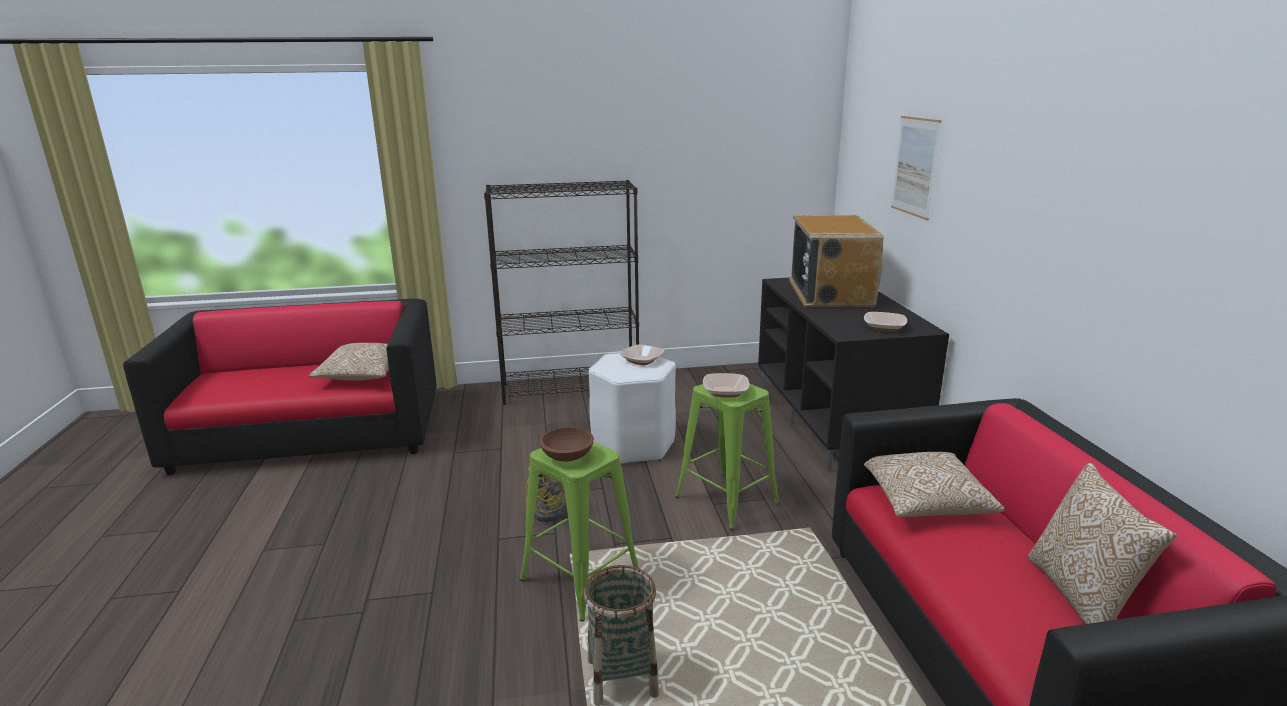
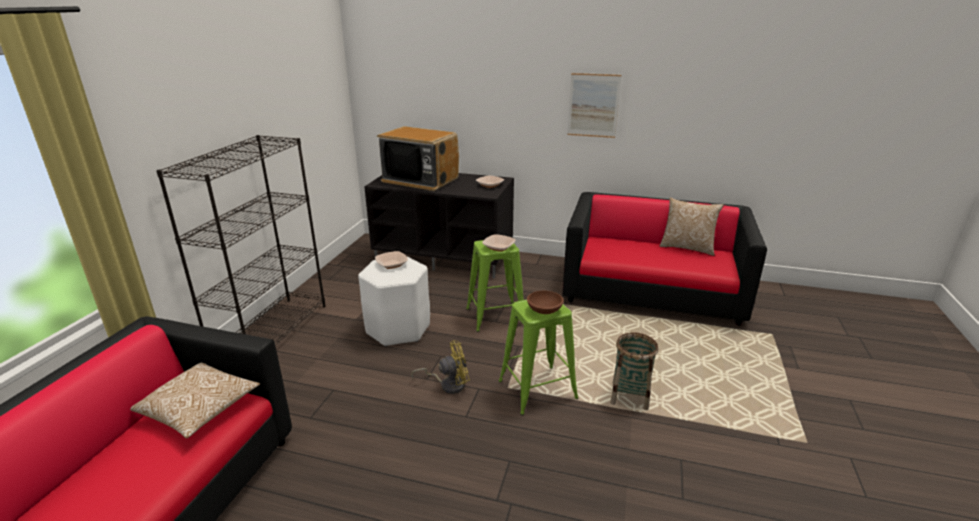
camera: 65 degrees left, 5 degrees up
(915, 166) = (453, 88): picture -> picture (593, 105)
(924, 501) = (607, 249): pillow -> none

